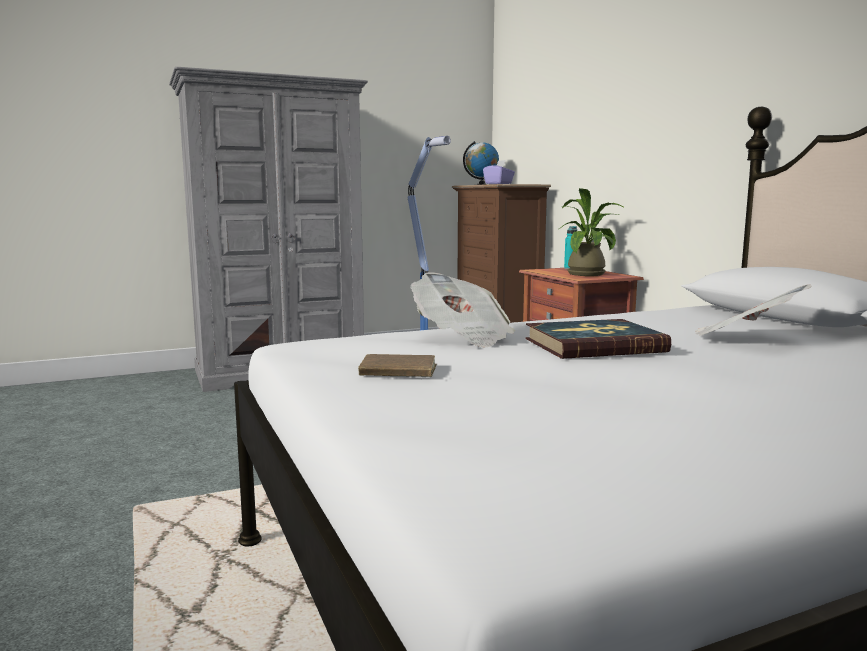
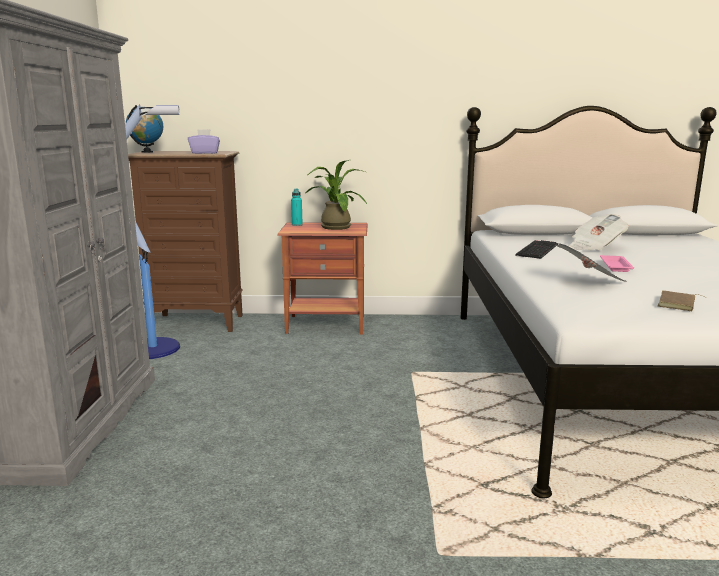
camera: 65 degrees left, 5 degrees up
(593, 345) = (615, 266): book -> pink tray
(646, 321) = (536, 249): none -> keyboard

